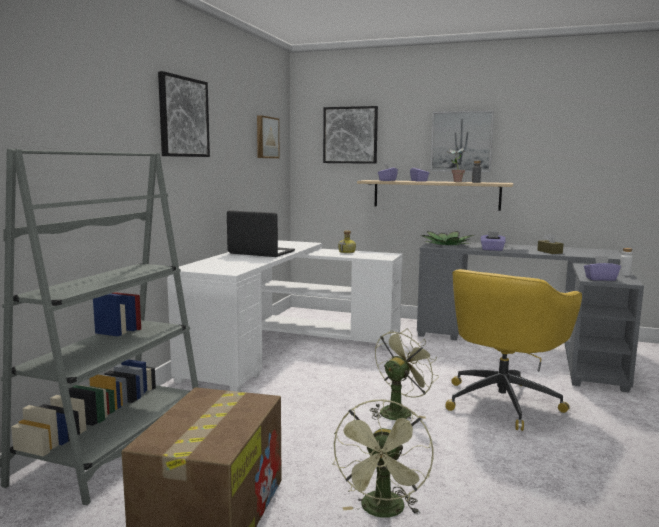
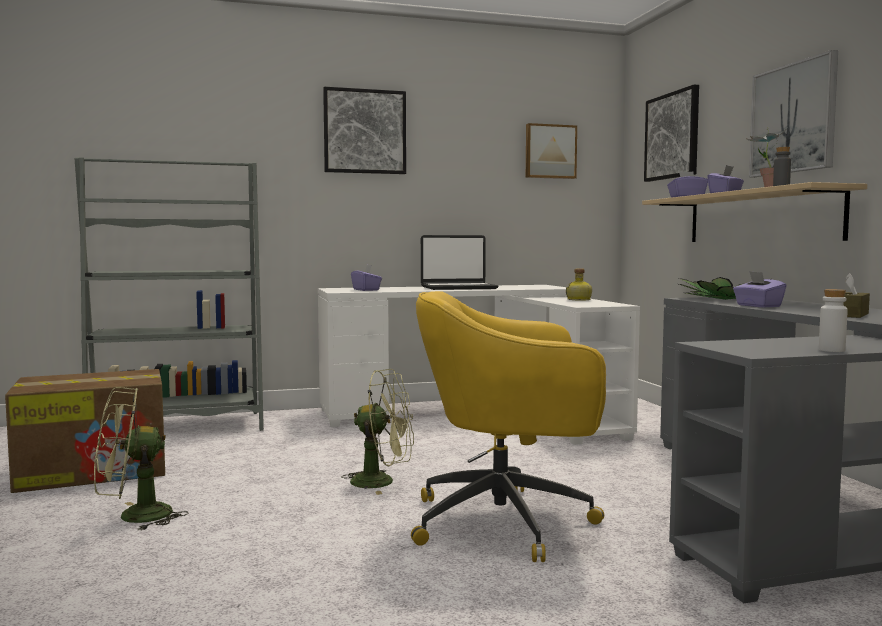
camera: 55 degrees right, 5 degrees down
(261, 253) = (458, 288): laptop -> laptop turned 90 degrees clockwise
(600, 279) = (727, 345): purple tissue box -> purple tissue box (366, 290)

